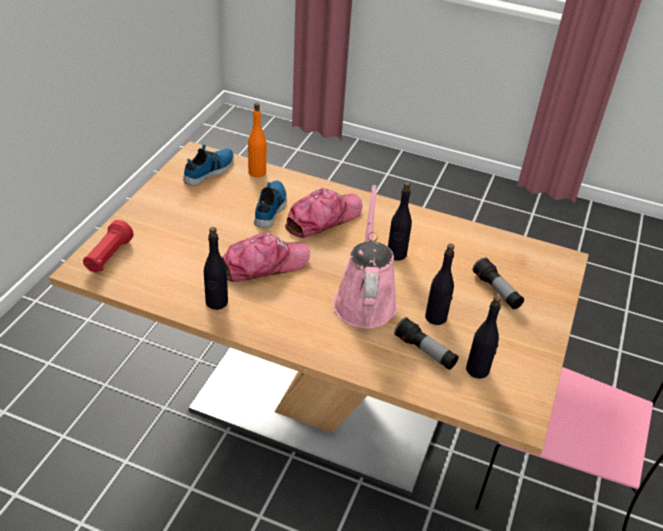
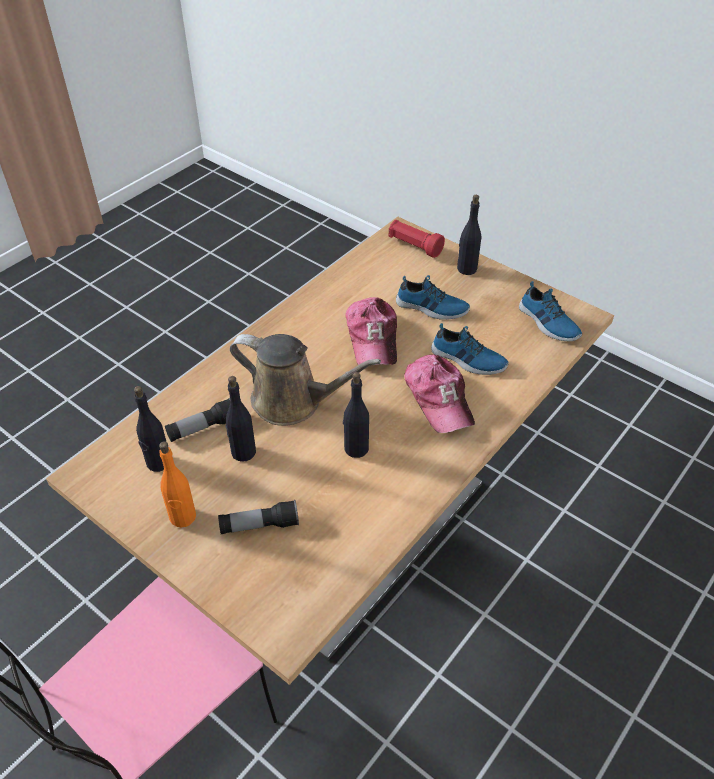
camera: 110 degrees right, 5 degrees up
(208, 234) = (431, 308): none -> shoe
(216, 302) = (330, 301): black bottle -> black bottle (466, 269)
(257, 172) = (541, 360): orange bottle -> orange bottle (182, 517)
(364, 300) = (293, 401): pink watering can -> brown watering can

